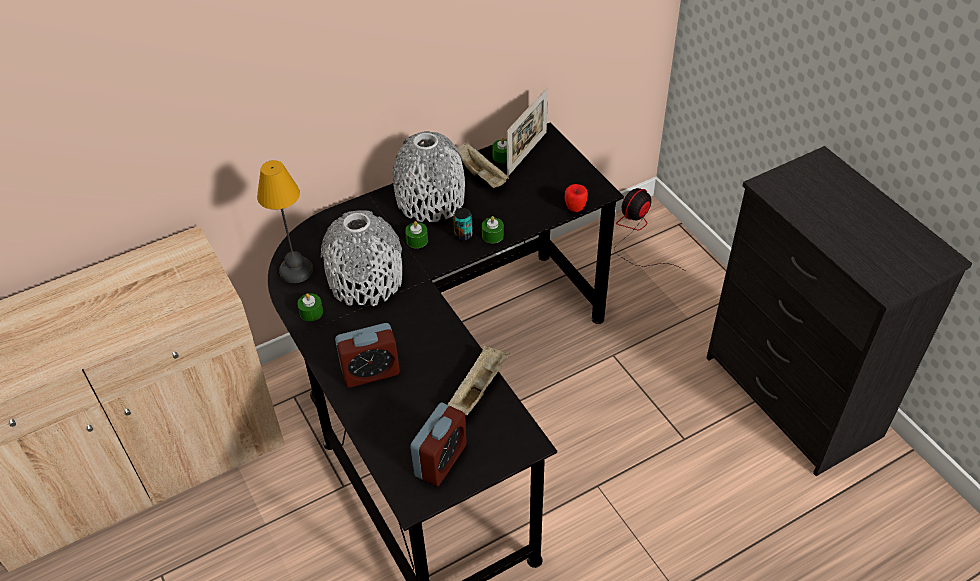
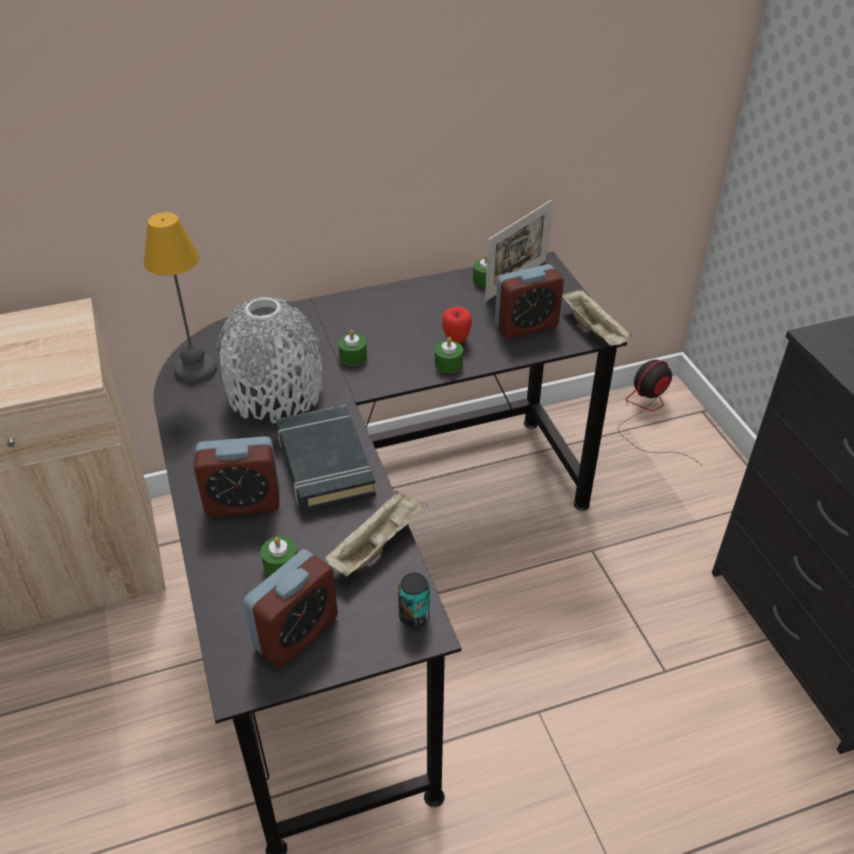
camera: 10 degrees right, 5 degrees down
(311, 312) = (195, 419): green candle -> green candle (281, 564)
(422, 333) = (324, 464): none -> black book
(430, 199) = (383, 314): grey vase -> none
(463, 235) = (411, 359): can -> can (414, 615)
(481, 175) = (453, 296): beige tray -> beige tray (594, 330)
(544, 193) = (526, 326): none -> alarm clock
(575, 209) = (561, 348): apple -> apple (456, 340)

